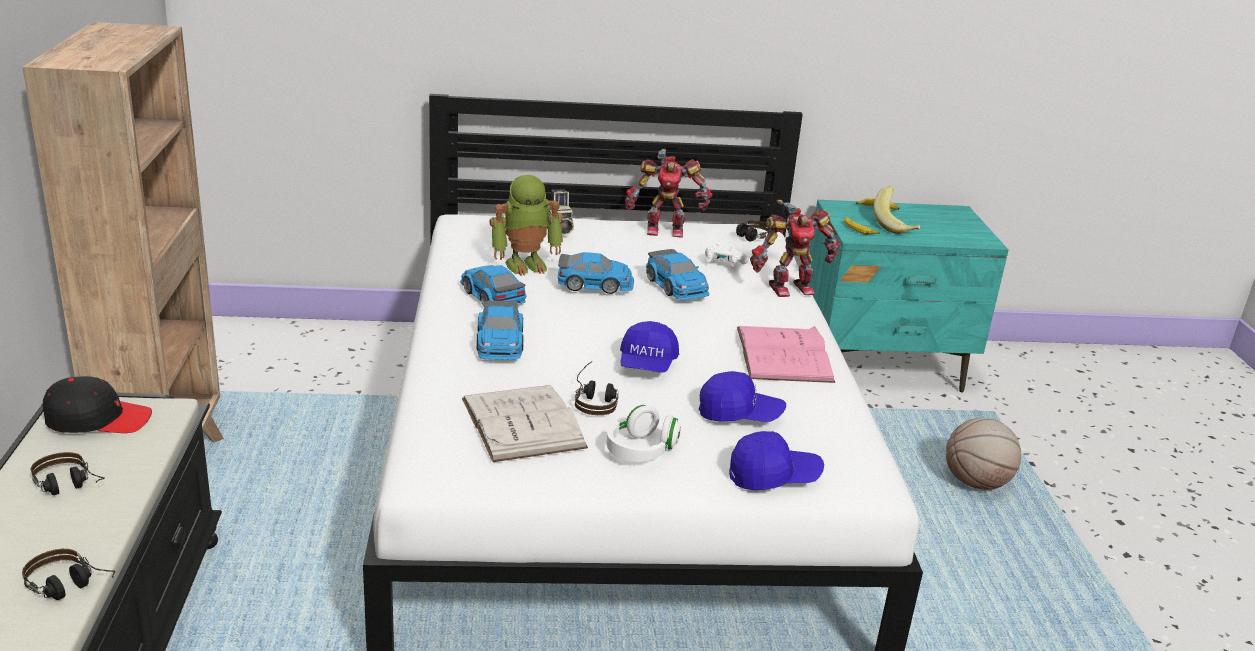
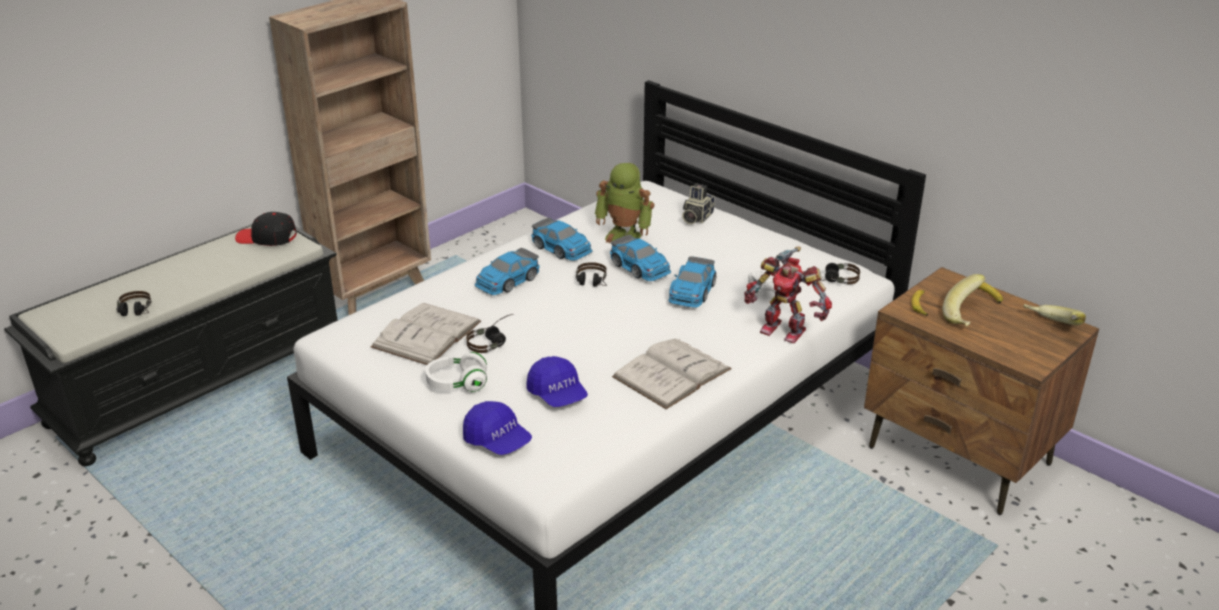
camera: 50 degrees right, 5 degrees up
(69, 487) = (205, 267): headphones -> headphones (591, 284)
(98, 419) = (267, 238): black cap -> black cap turned 150 degrees clockwise
(492, 295) = (562, 248): toy car -> toy car turned 120 degrees clockwise
(647, 364) = (565, 335): blue cap -> none
(664, 229) = (778, 247): toy robot -> none
(784, 354) = (672, 373): pink book -> white book
(883, 366) = (959, 457): turquoise nightstand -> brown nightstand
(948, 215) = (1050, 327): none -> banana
(976, 483) = (863, 584): basketball -> none

